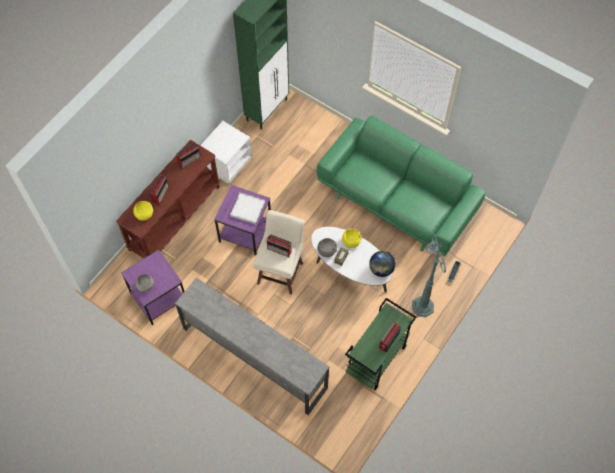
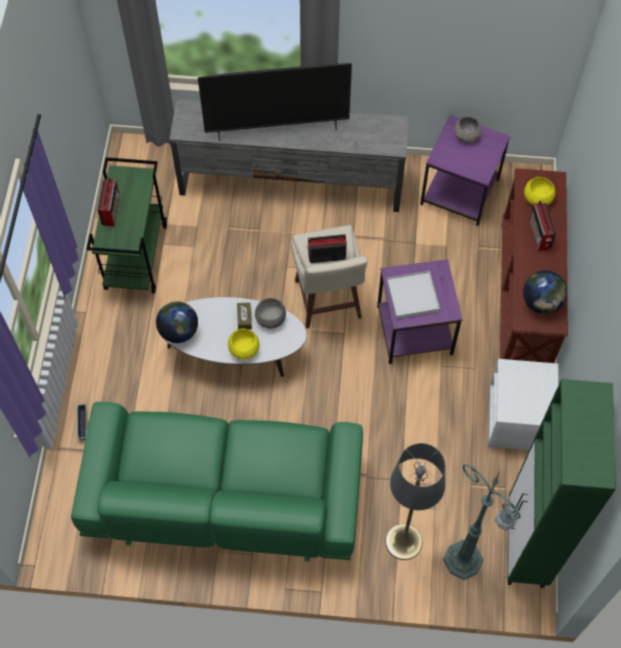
camera: 150 degrees right, 0 degrees up
(190, 160) = (541, 302): radio -> globe
(258, 337) = (277, 129): none -> television
(322, 138) = (403, 542): none -> grey floor lamp
(422, 305) = (107, 355): green floor lamp -> green floor lamp (464, 561)

